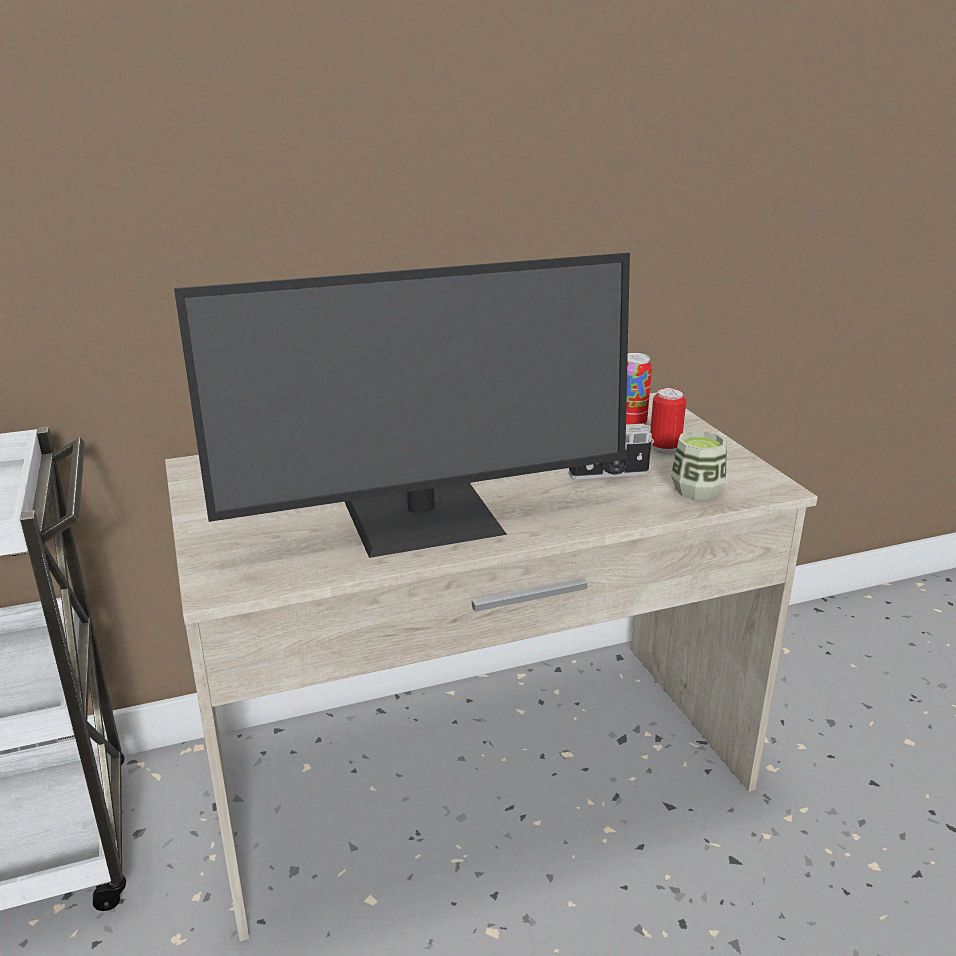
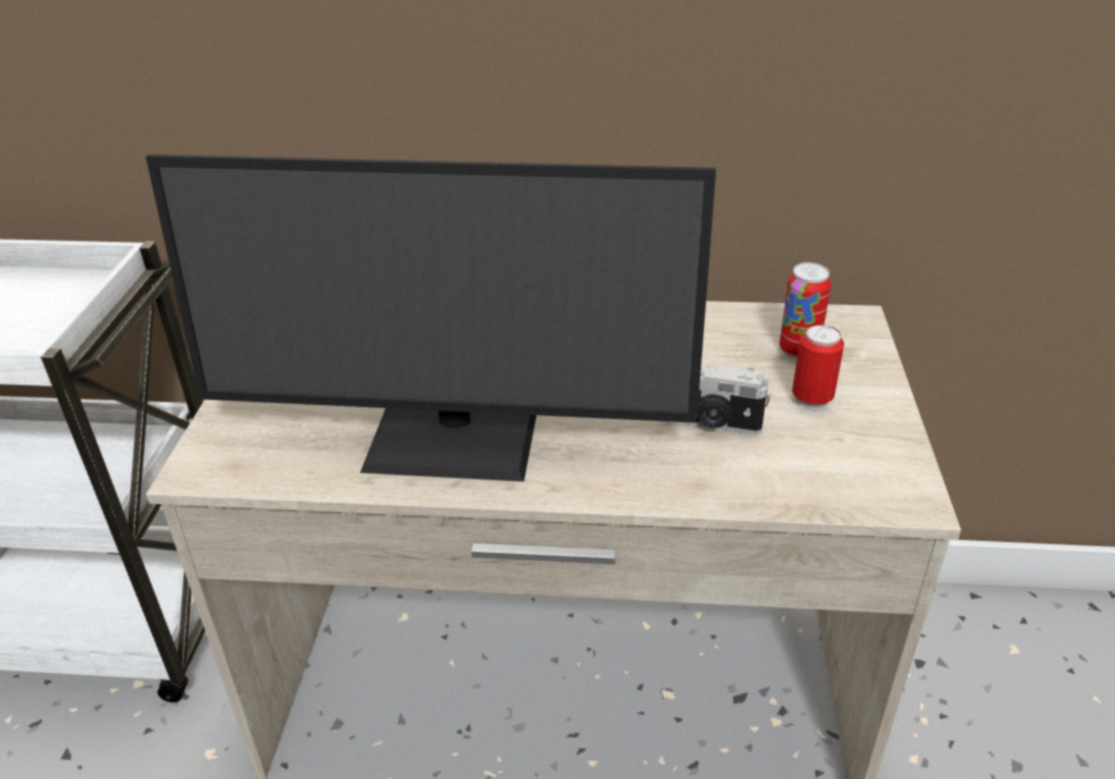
camera: 25 degrees right, 10 degrees up
(696, 490) = (801, 475): cup -> none

